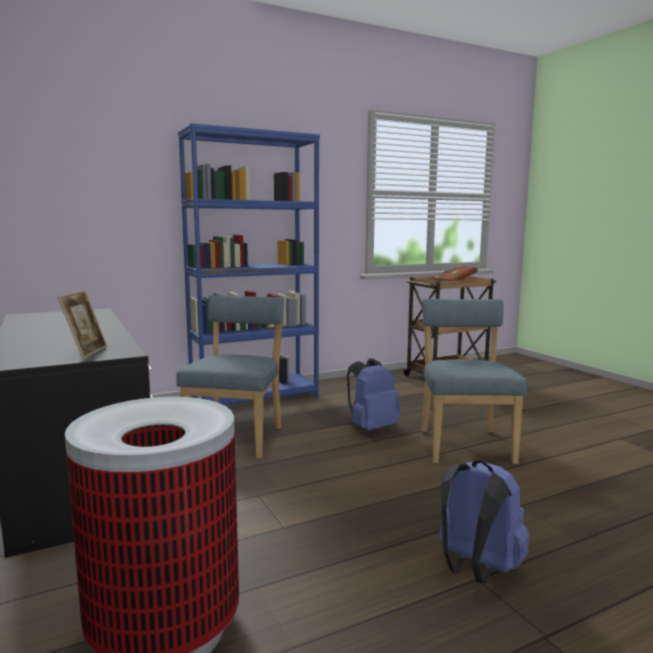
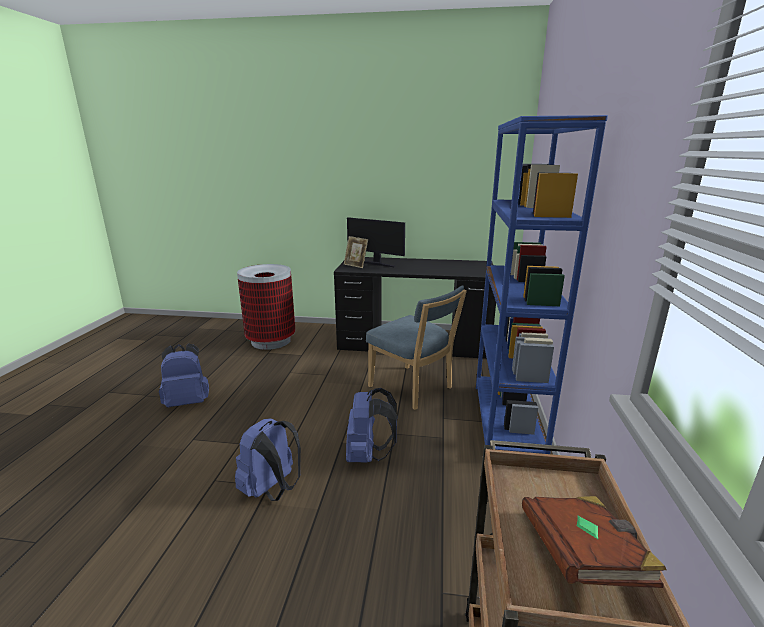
camera: 125 degrees right, 10 degrees up
(62, 346) = (376, 264): none -> monitor
(464, 444) = (272, 490): blue chair -> blue backpack

